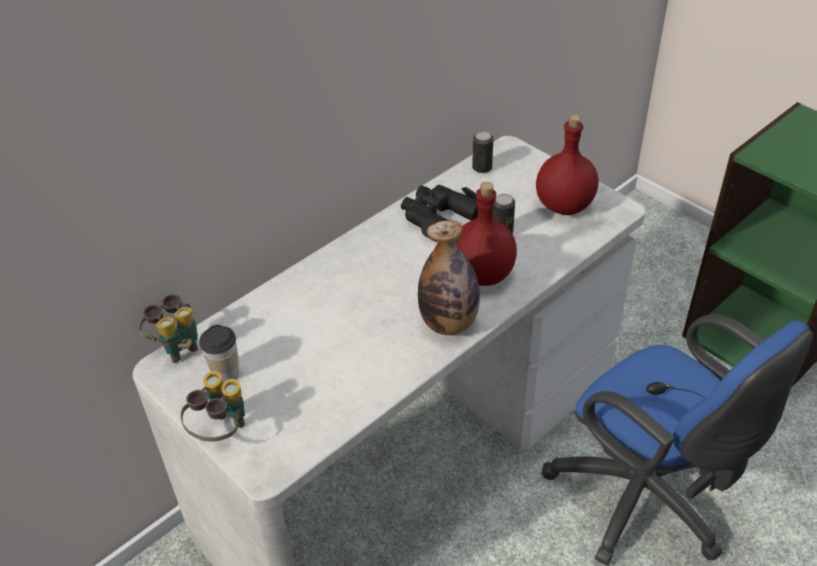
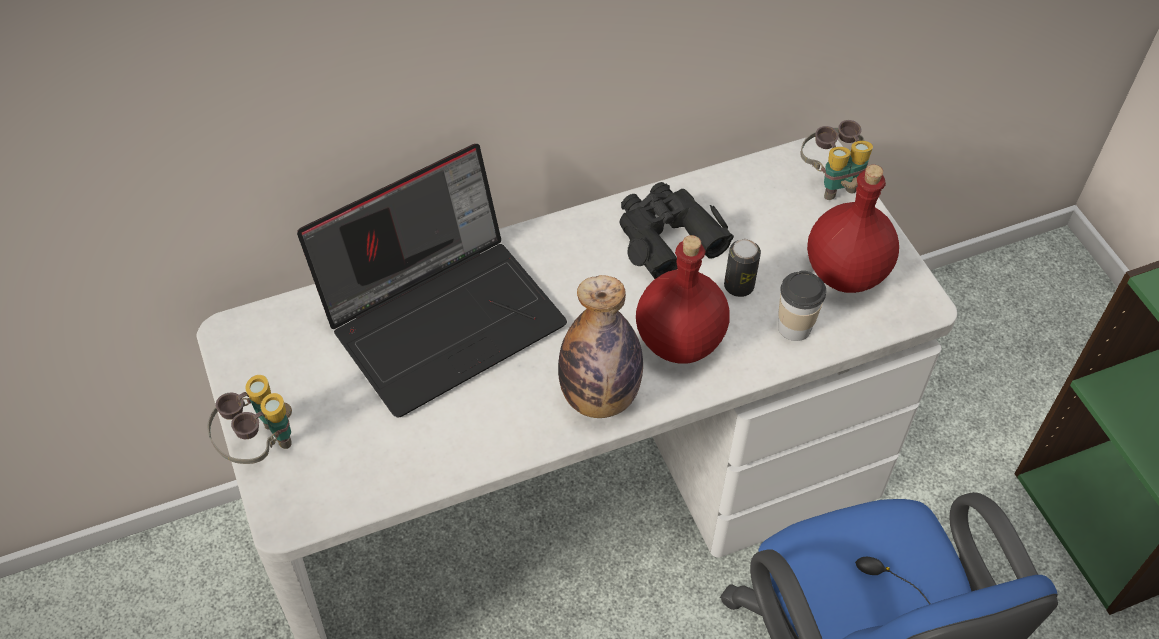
camera: 20 degrees right, 10 degrees up
(177, 346) = (262, 311): binoculars -> binoculars (832, 181)
(225, 373) = (300, 368): cup -> cup (794, 327)
(313, 308) = (444, 315): none -> laptop
(482, 168) = (765, 176): can -> none

